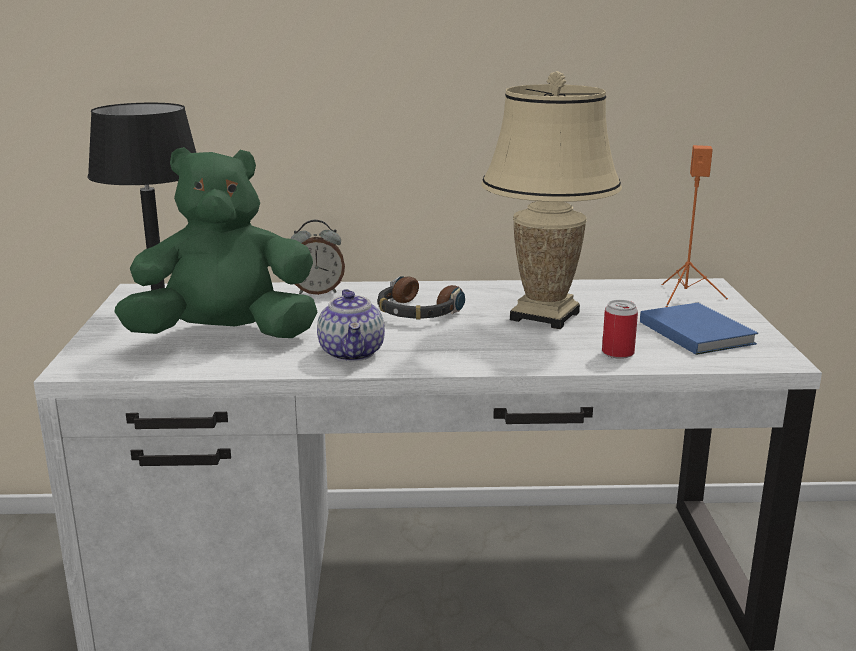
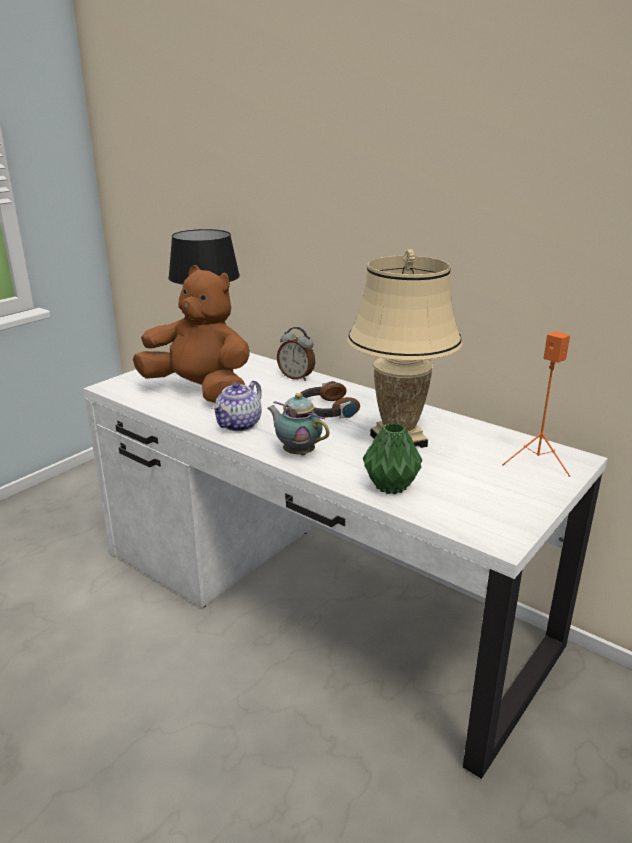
camera: 40 degrees right, 5 degrees up
(226, 336) = (200, 391): green plush toy -> brown plush toy
(473, 356) = (297, 452): none -> teapot
(618, 353) = (391, 486): can -> green vase
(696, 331) = (483, 492): blue book -> none

